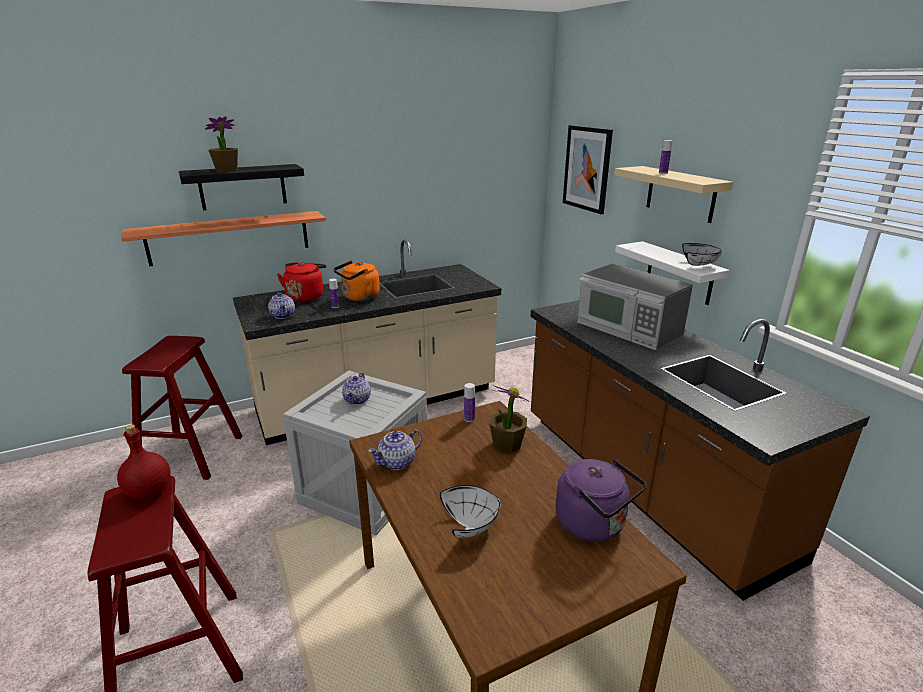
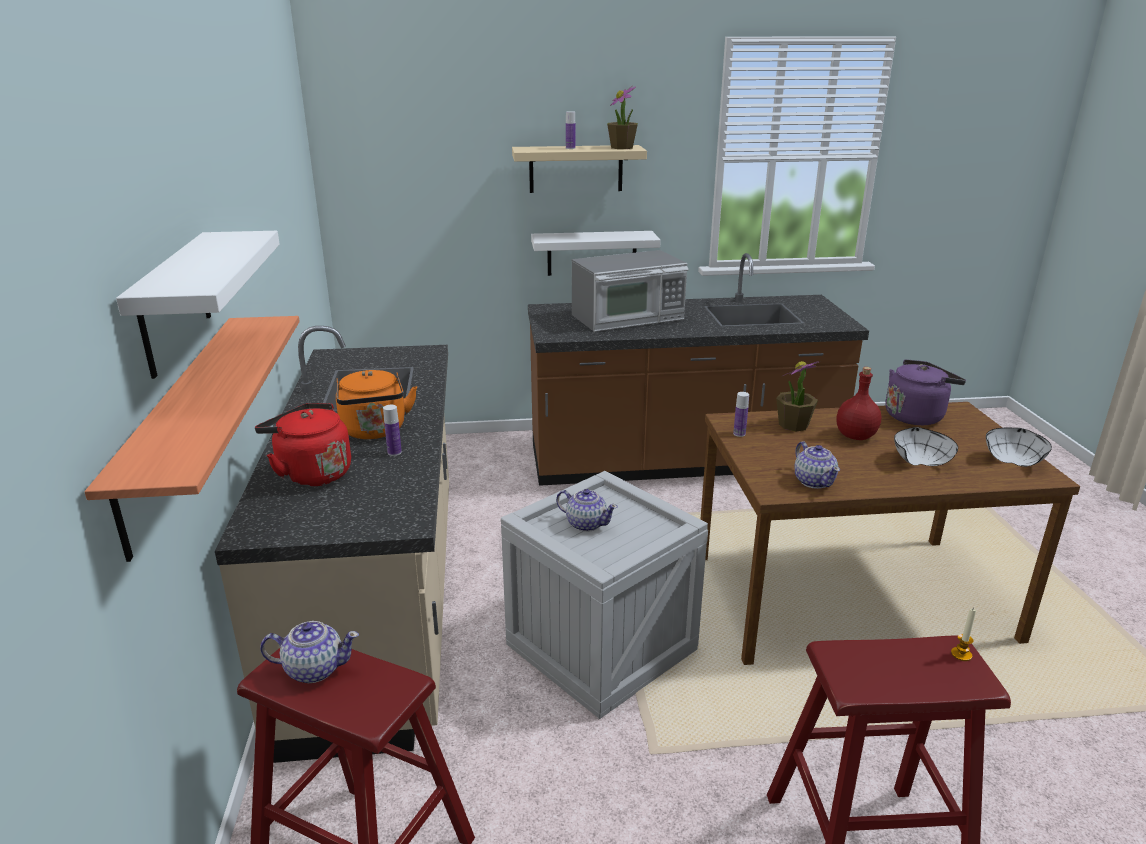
camera: 70 degrees left, 0 degrees up
(142, 546) = (961, 654): none -> candle
(149, 492) = (851, 658): red bottle -> red bottle (856, 436)
(226, 170) = (208, 266): potted plant -> potted plant (622, 147)
(242, 187) = (174, 303): black shelf -> white shelf
(283, 315) = (387, 498): teapot -> teapot (314, 669)
(587, 168) = (409, 165): picture -> none
(699, 265) = (631, 234): white bowl -> white bowl (1012, 460)

